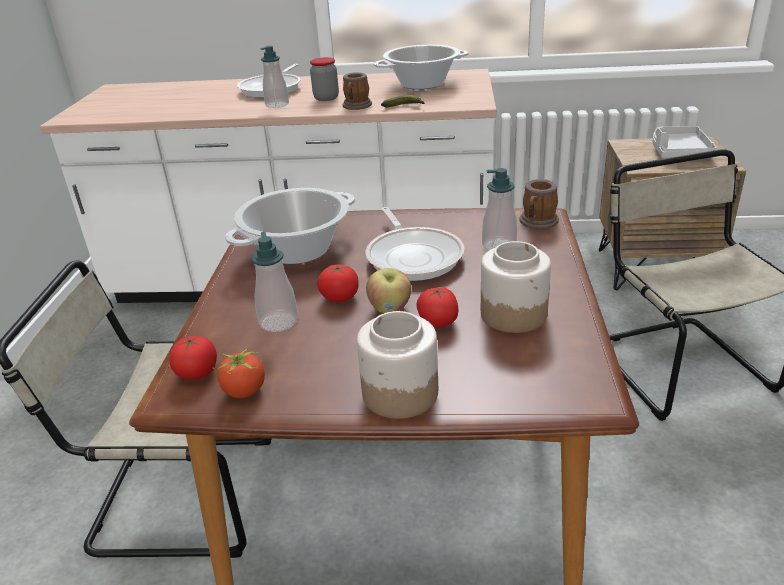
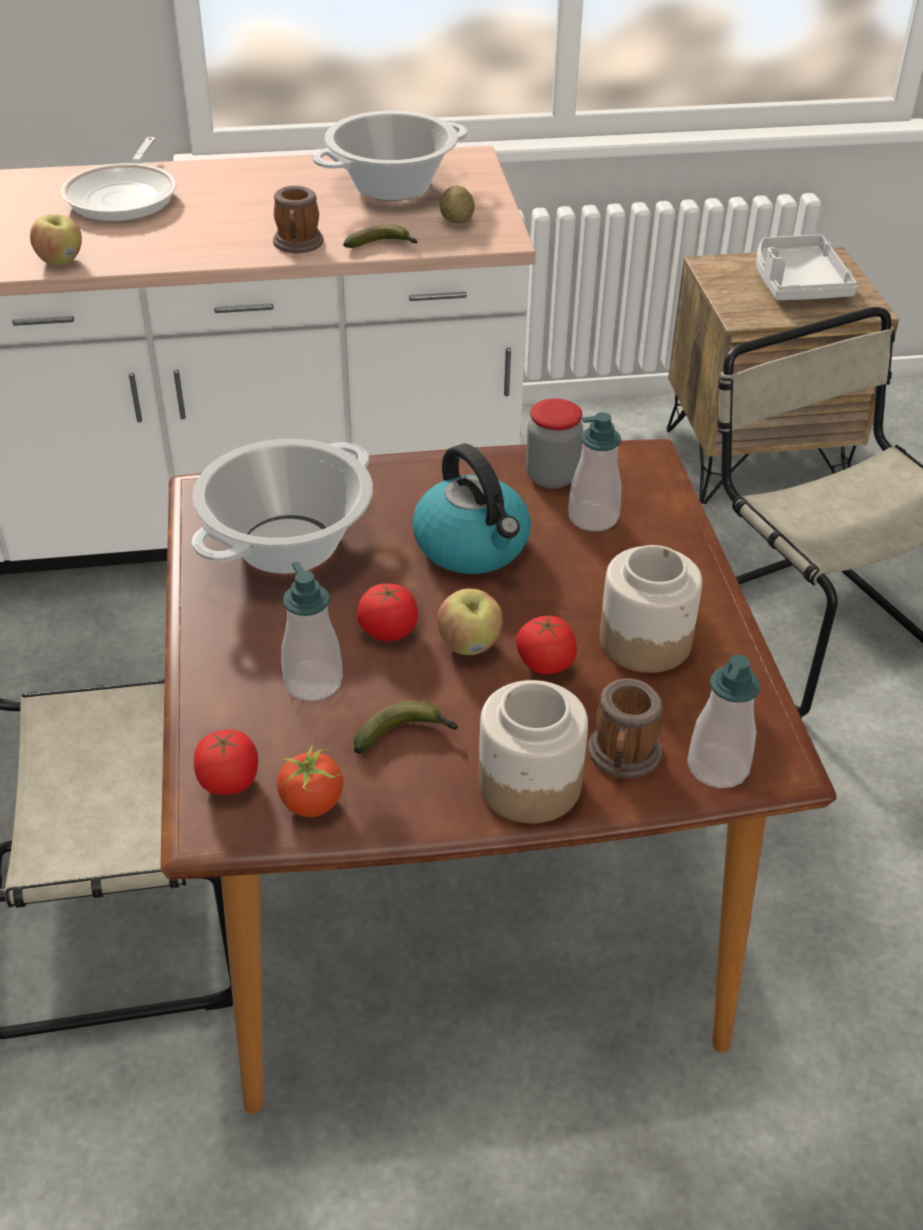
camera: 15 degrees left, 10 degrees up
(224, 112) = (61, 260): none -> apple
(277, 105) = (152, 240): soap dispenser -> soap dispenser (718, 767)
(326, 98) = (235, 223): jar -> jar (551, 477)
(326, 356) = (406, 735): none -> banana
(413, 256) = (473, 546): frying pan -> kettle
(453, 97) = (457, 221): none -> potato
(537, 223) = (638, 471): mug -> mug (623, 758)

